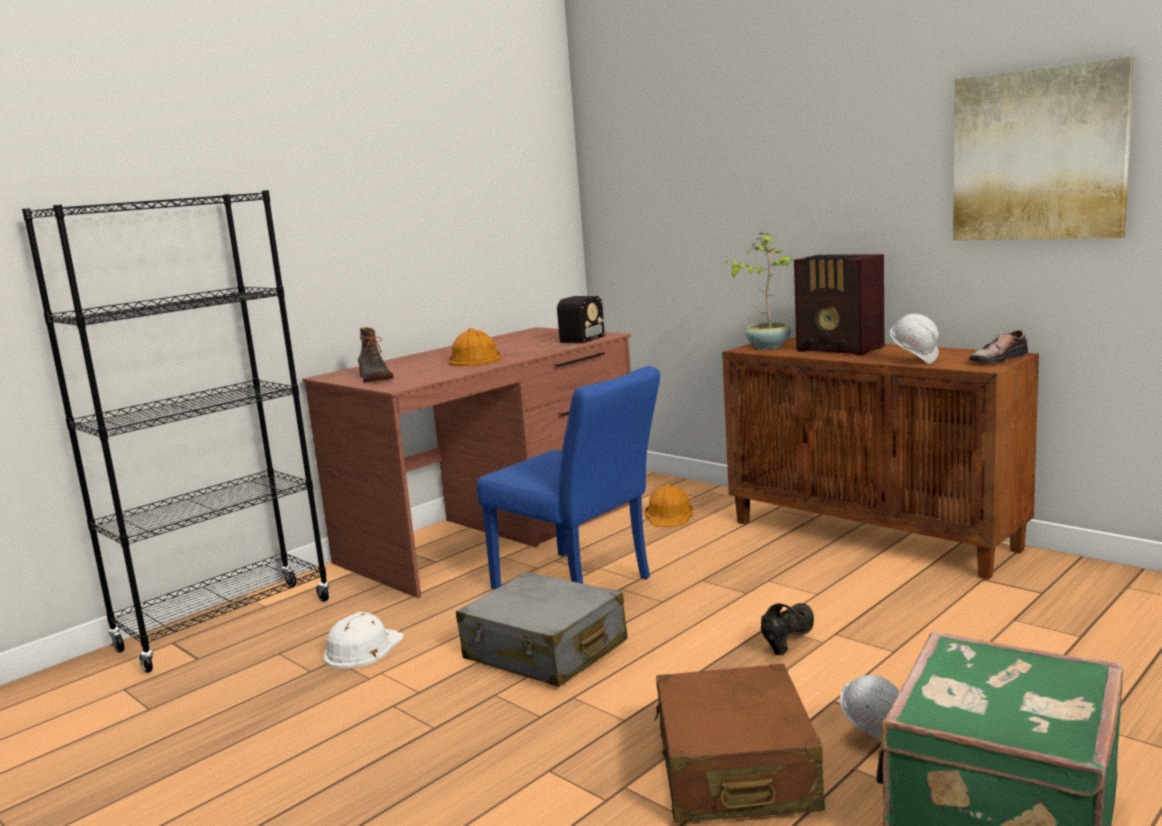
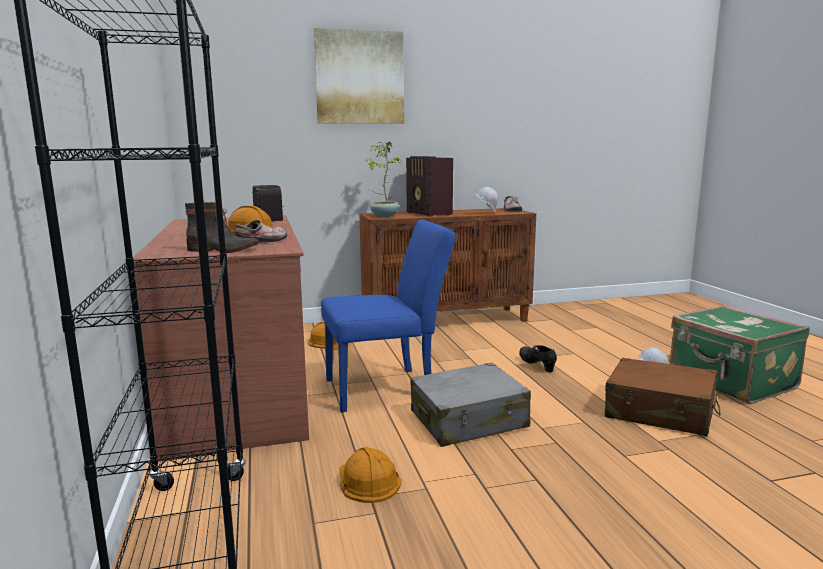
camera: 60 degrees left, 0 degrees up
(362, 648) = (367, 481): white hard hat -> orange hard hat
(434, 373) = (263, 241): none -> shoe
(840, 349) = (428, 213): radio -> radio turned 75 degrees clockwise
(1038, 155) = (510, 108): picture -> picture (359, 78)

